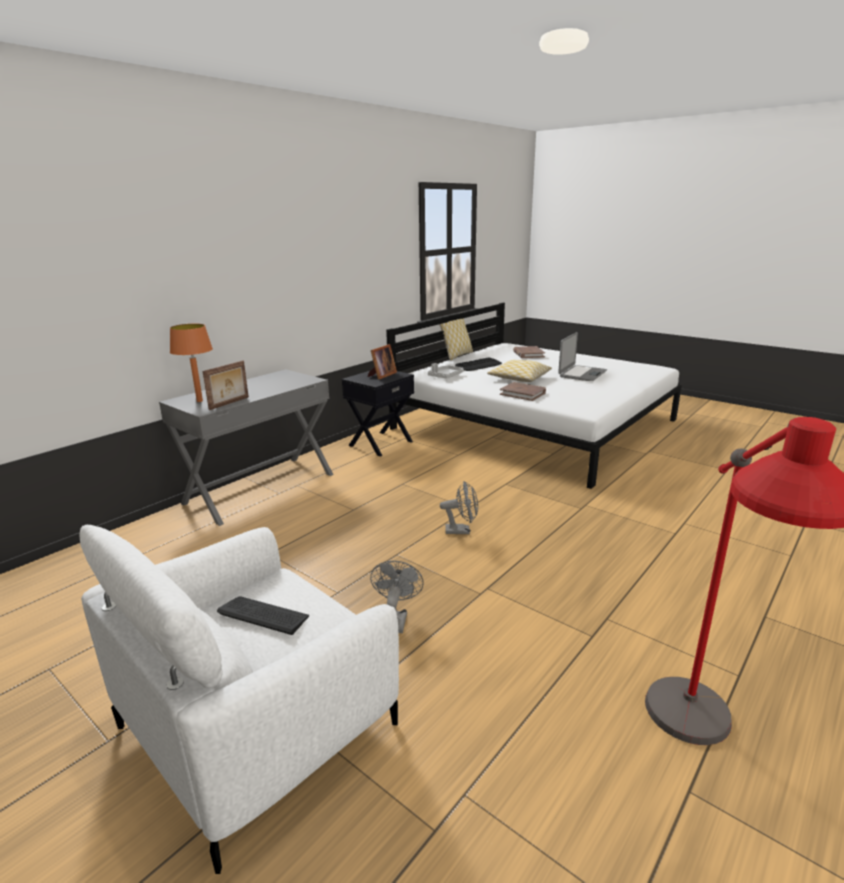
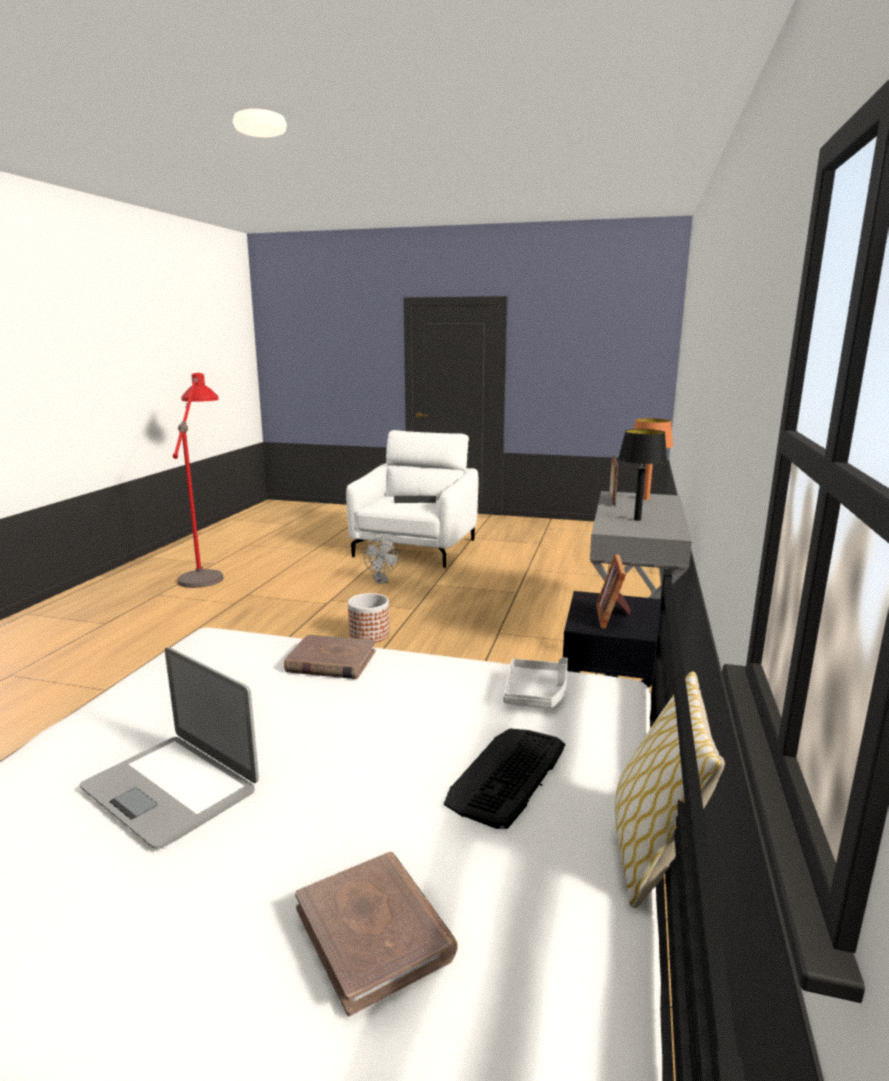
camera: 155 degrees right, 5 degrees down
(270, 384) = (637, 519): none -> black table lamp
(461, 530) = (369, 635): grey fan -> planter
(519, 378) = (355, 721): pillow -> none
(582, 374) = (172, 788): laptop -> laptop turned 60 degrees counterclockwise

